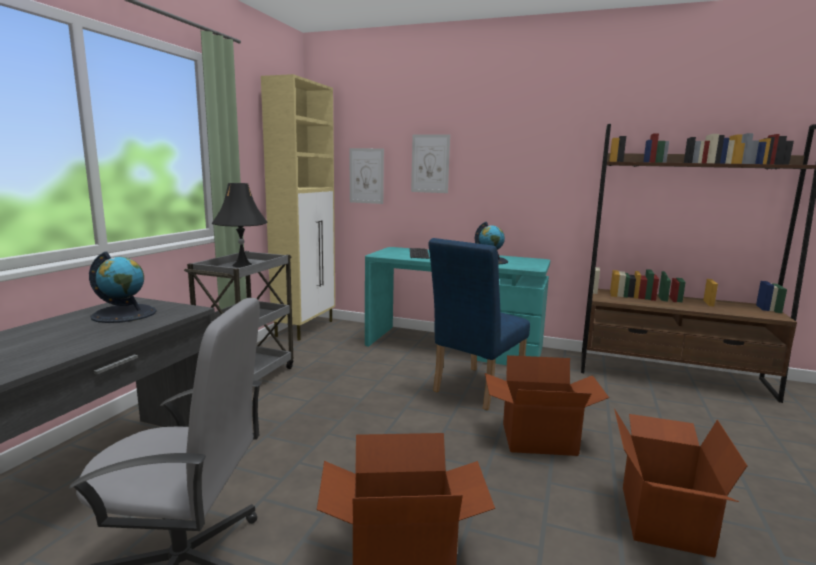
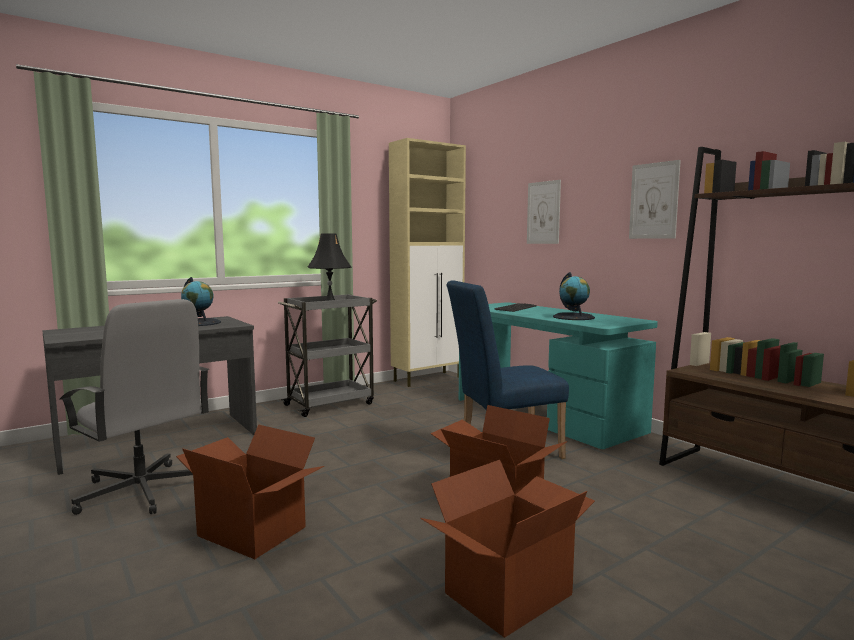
camera: 35 degrees right, 5 degrees down
(366, 176) = (492, 229): picture -> picture (654, 201)

